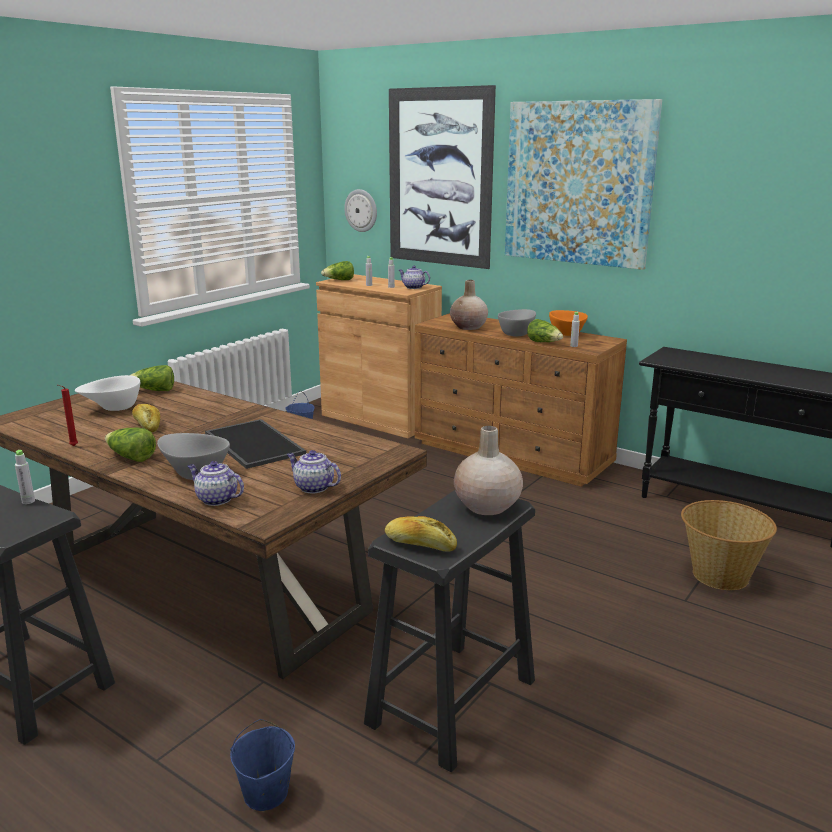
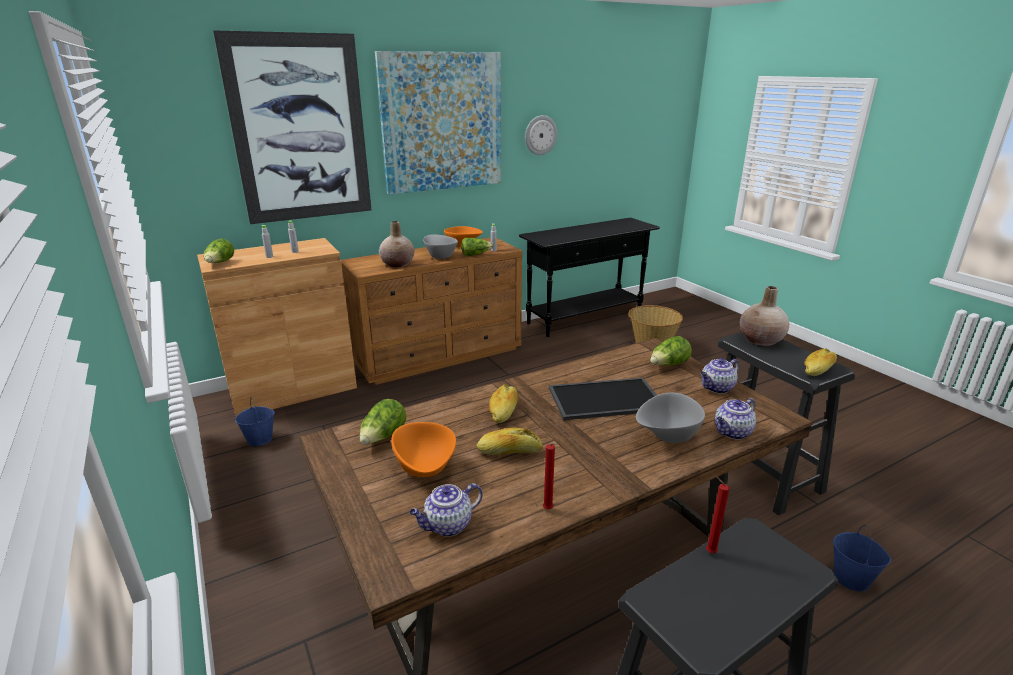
camera: 65 degrees left, 5 degrees up
(28, 501) = (709, 551): grey bottle -> red candle
(113, 408) = (425, 471): white bowl -> orange bowl
(131, 457) = (608, 470): lettuce -> lettuce (668, 365)
(210, 414) = (503, 411): none -> bread
(361, 210) = (192, 178): wall clock -> wall clock (540, 135)
(413, 287) = (313, 246): teapot -> teapot (447, 526)

